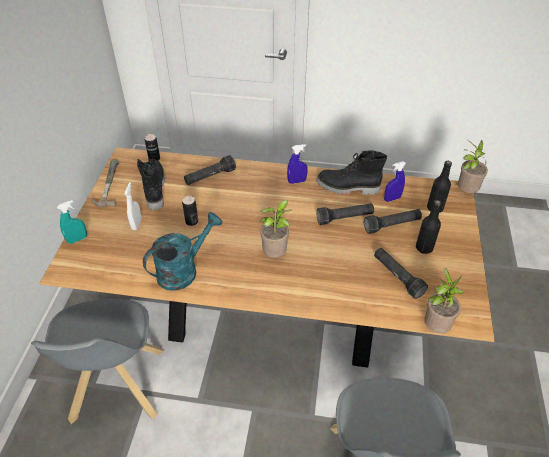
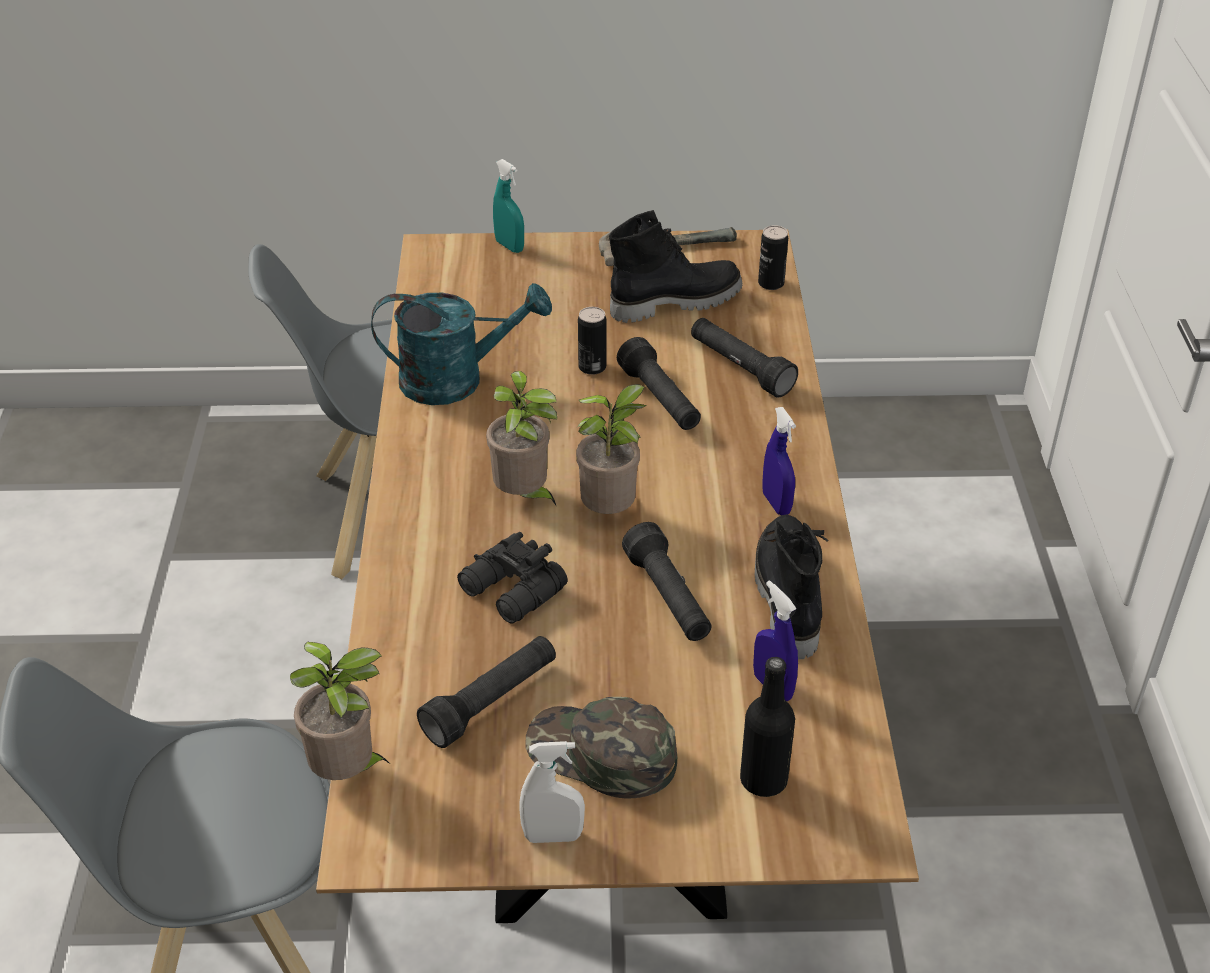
camera: 80 degrees right, 5 degrees down
(136, 224) = (566, 301): white spray bottle -> white spray bottle (553, 836)
(183, 270) = (457, 380): turquoise watering can -> turquoise watering can turned 45 degrees counterclockwise
(335, 264) = (512, 592): none -> black binoculars
(392, 225) = (667, 688): black flashlight -> black flashlight (660, 400)
(424, 248) = (601, 754): black bottle -> green cap
(465, 192) = (862, 856): potted plant -> potted plant (611, 512)

